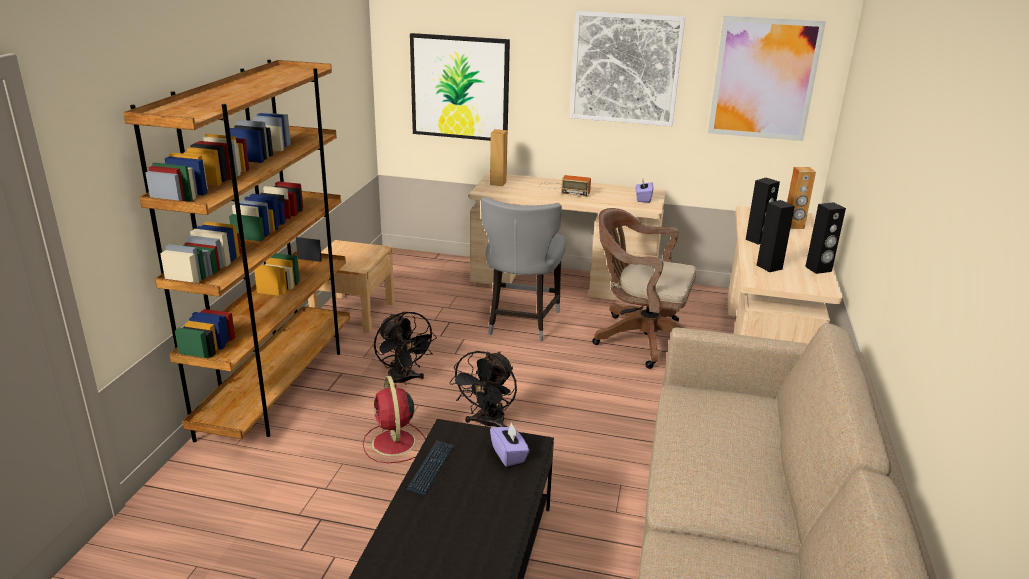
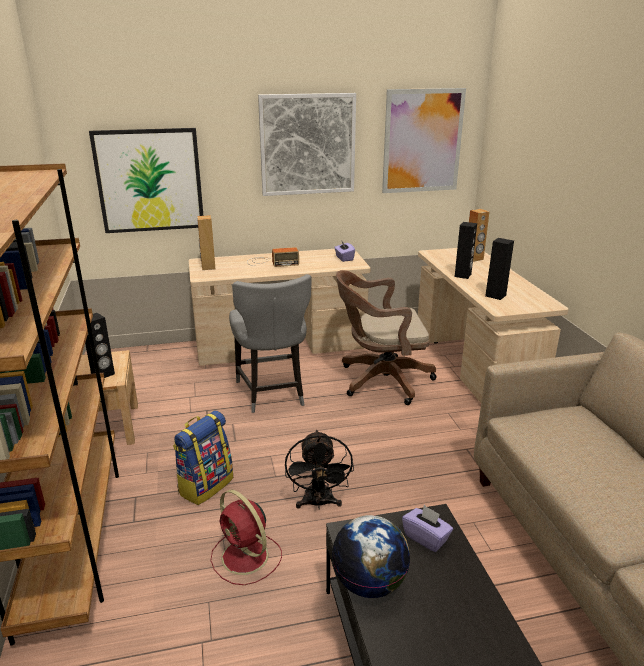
camera: 25 degrees left, 0 degrees up
(403, 381) = (205, 485): black fan -> backpack
(431, 468) = (369, 583): keyboard -> globe
(818, 269) = (528, 289): black speaker -> black speaker (103, 374)

